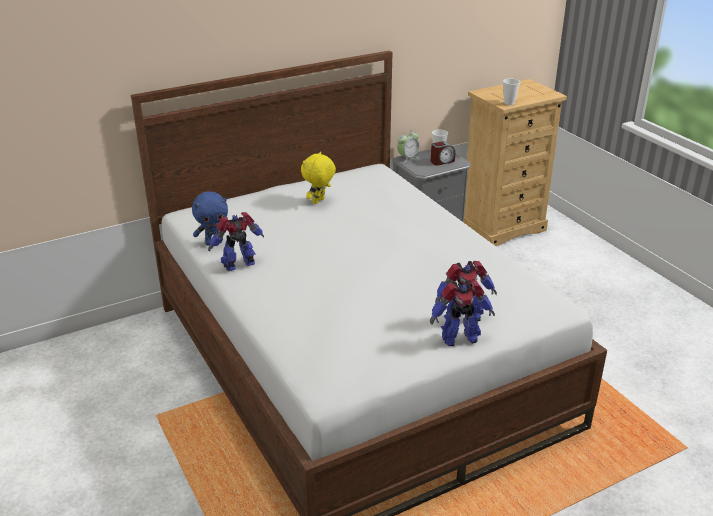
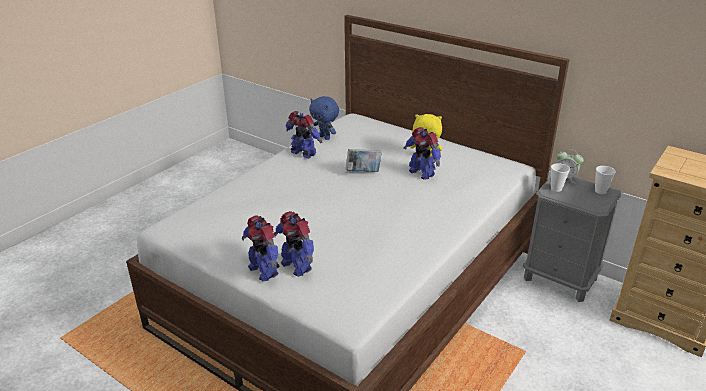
camera: 65 degrees right, 0 degrees up
(317, 240) = (363, 172): none -> book
(348, 211) = (421, 173): none -> toy robot
(442, 161) = (584, 197): alarm clock -> none
(509, 103) = (674, 172): cup -> cup (556, 188)

